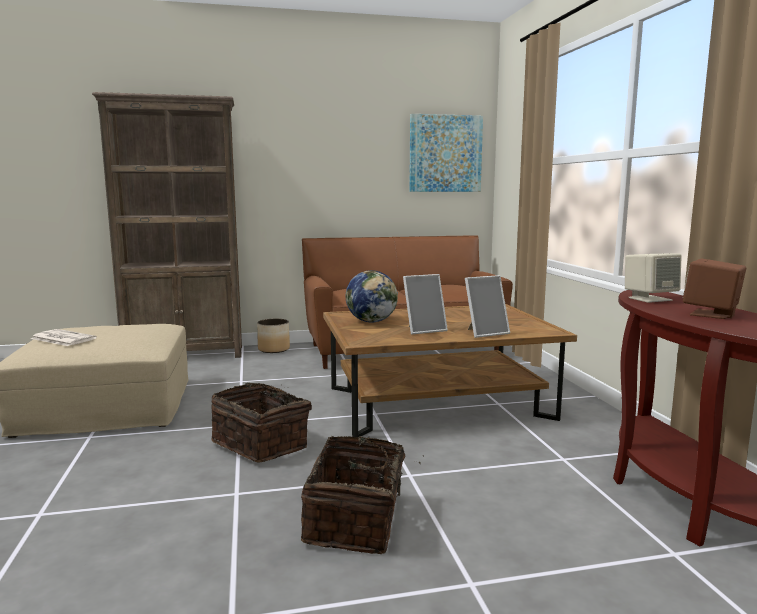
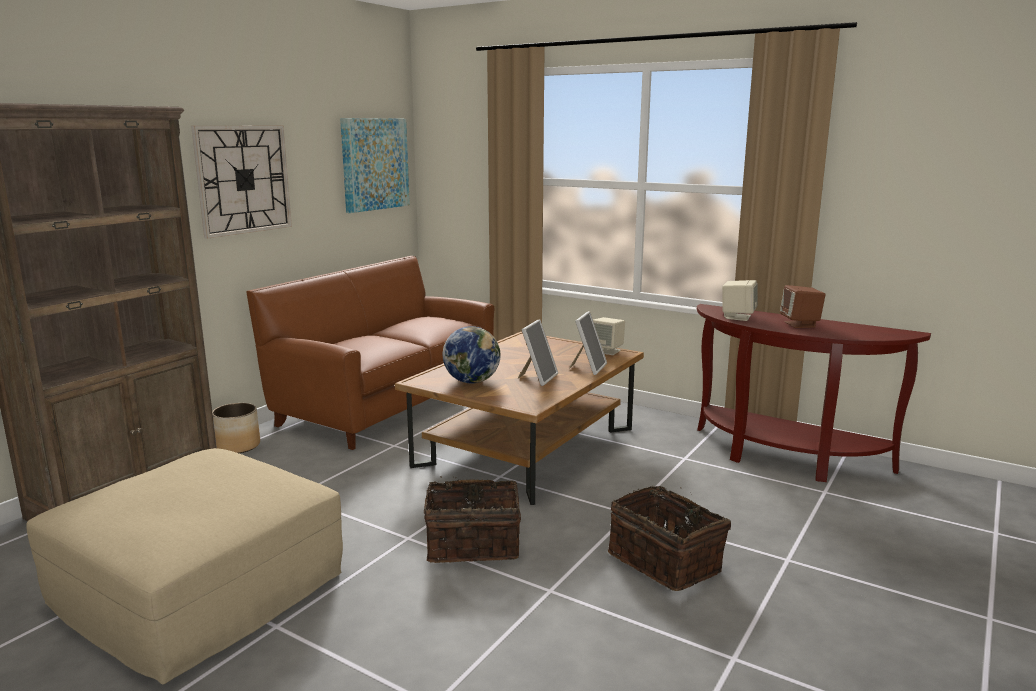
camera: 45 degrees left, 5 degrees up
(62, 338) = (154, 516): newspaper -> none
(312, 157) = (243, 179): none -> wall clock
(541, 327) = (607, 351): none -> beige speaker

